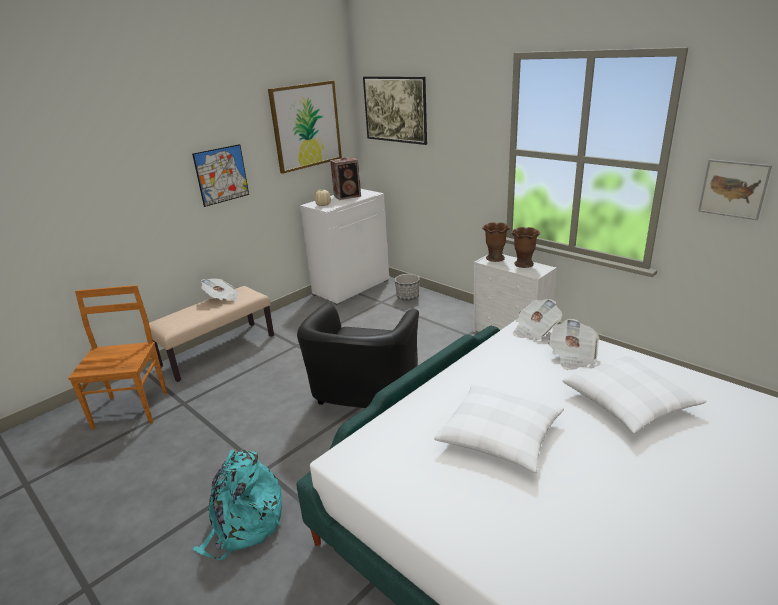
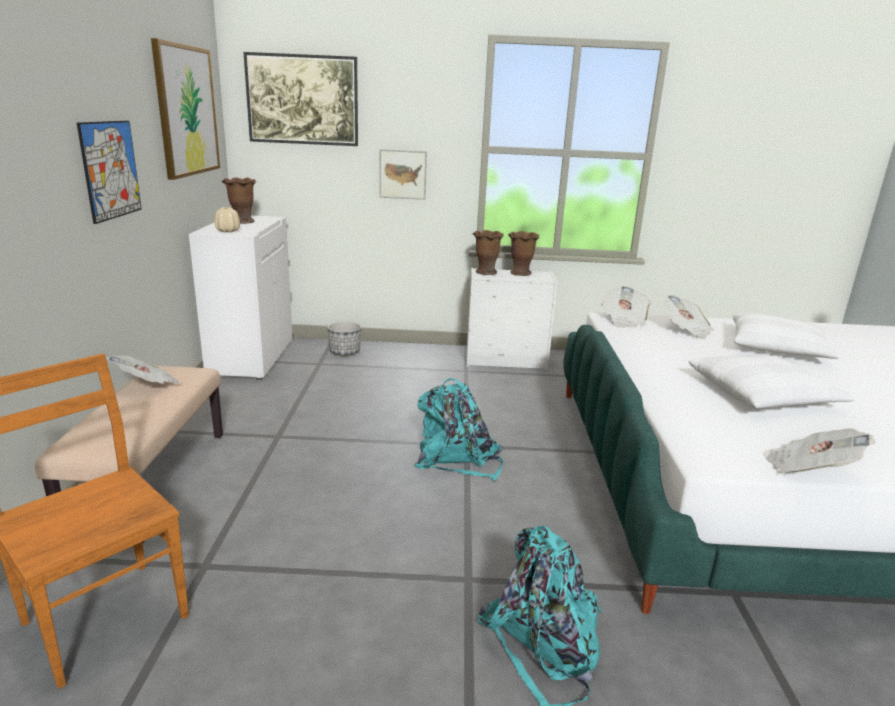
camera: 45 degrees left, 5 degrees down
(348, 196) = (242, 221): speaker -> brown vase
(363, 398) = (457, 459): black armchair -> turquoise backpack
(391, 501) = (808, 470): none -> newspaper
(733, 189) = (707, 171): picture -> picture (402, 174)

